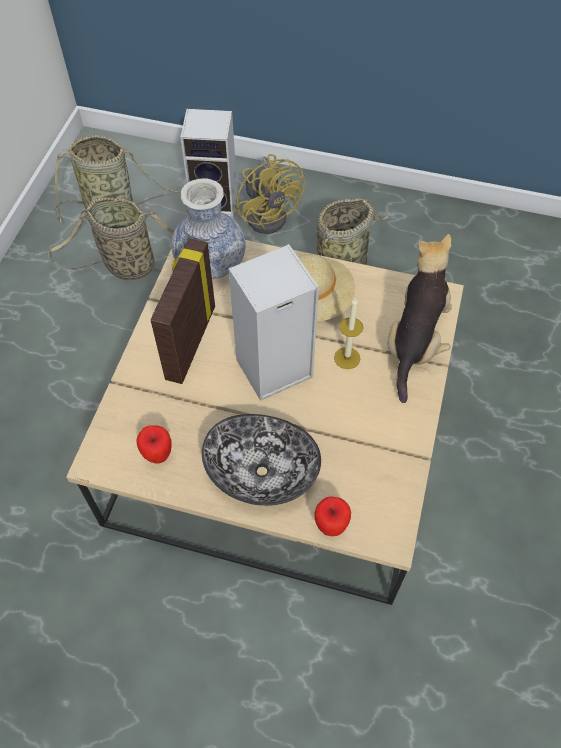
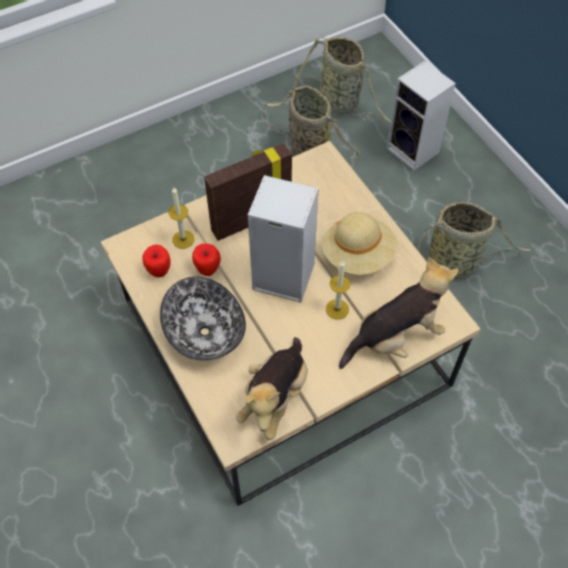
camera: 45 degrees right, 0 degrees up
(147, 408) = (183, 239): none -> candle
(210, 263) = (320, 179): vase -> none
(270, 214) = (446, 185): yellow fan -> none
(331, 526) = (207, 399): apple -> apple (208, 270)
(383, 472) = (275, 397): none -> plush toy

